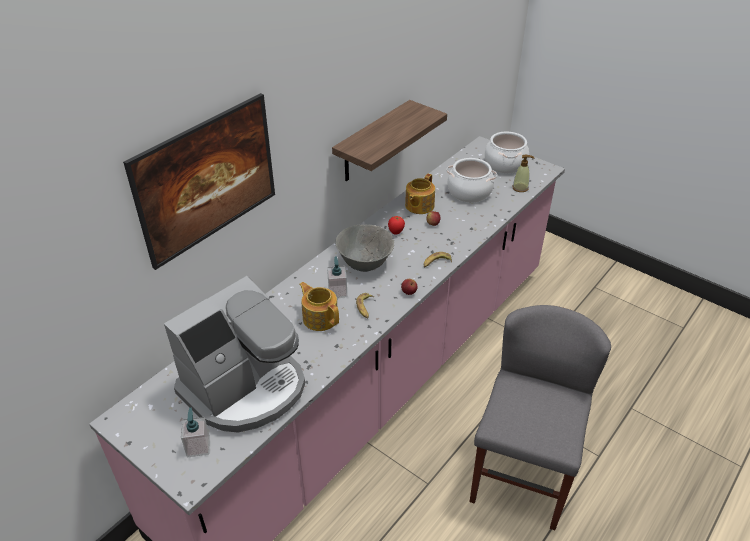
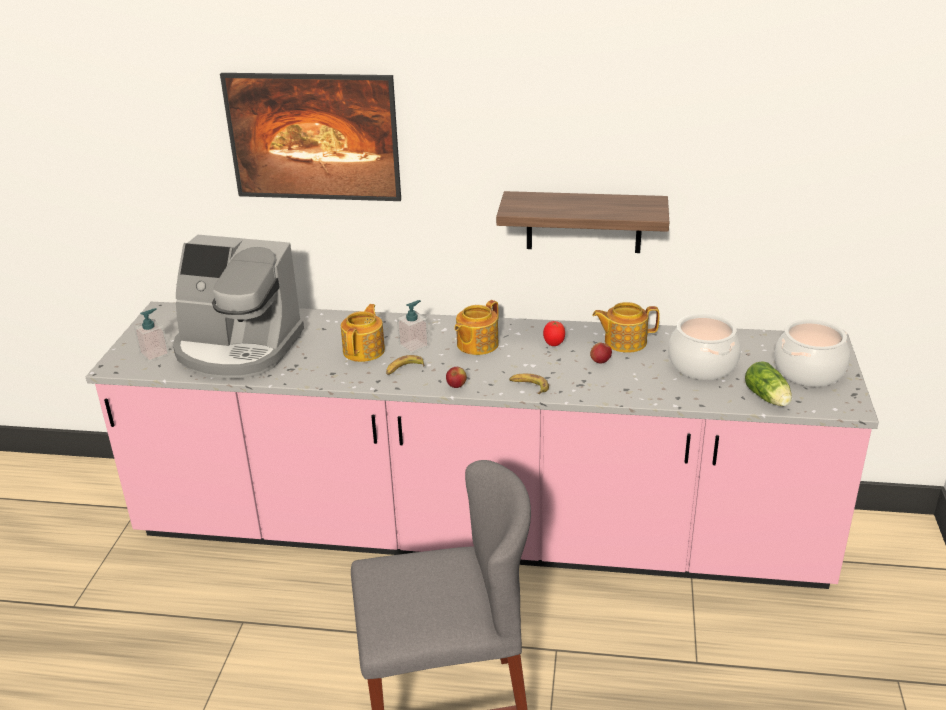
camera: 60 degrees right, 10 degrees down
(364, 263) = (476, 344): grey bowl -> teapot
(520, 188) = (768, 399): soap dispenser -> lettuce

